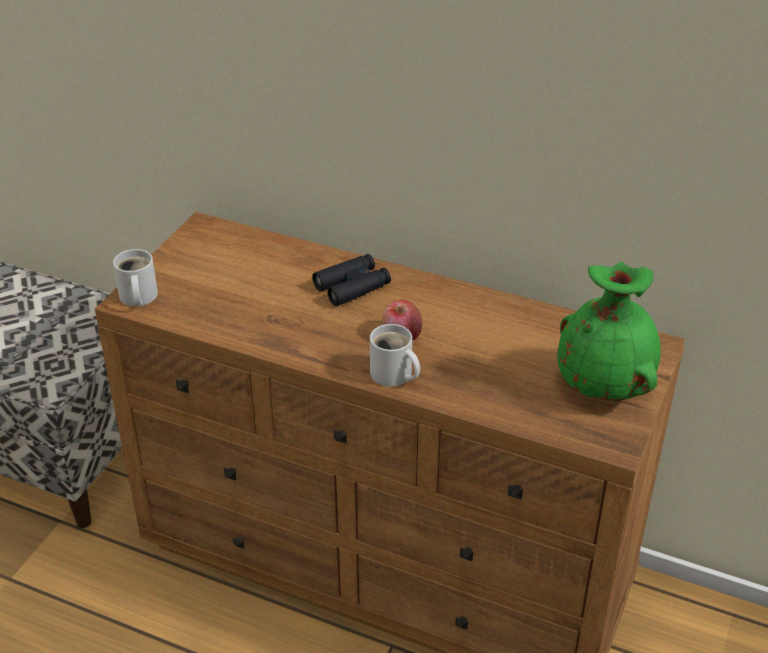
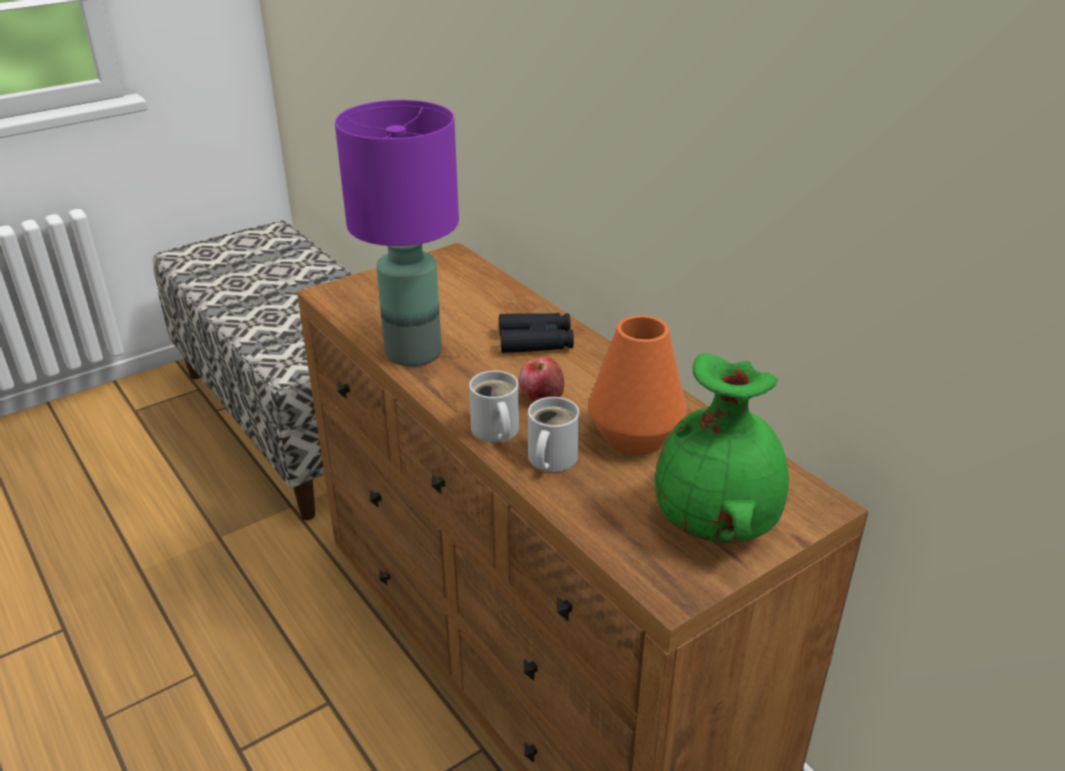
camera: 30 degrees right, 5 degrees down
(137, 297) = (338, 293): white mug -> white mug (549, 459)
(261, 330) = (413, 351): none -> purple table lamp
(497, 341) = (634, 437): none -> orange vase

